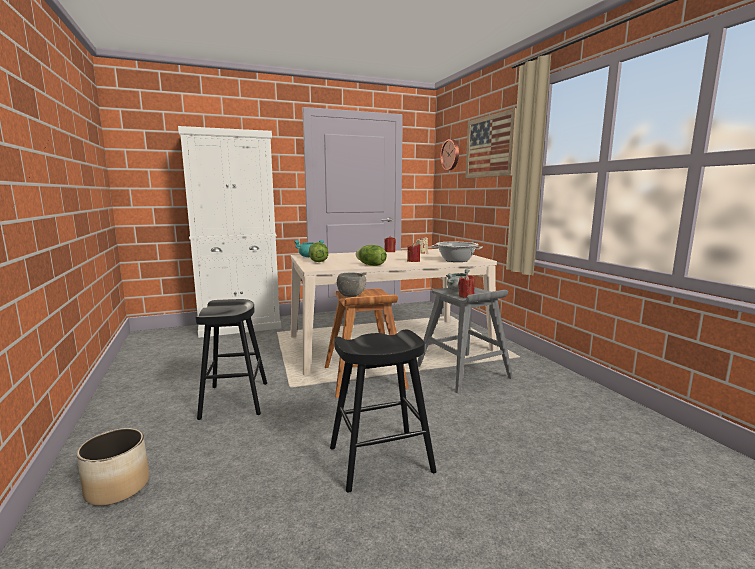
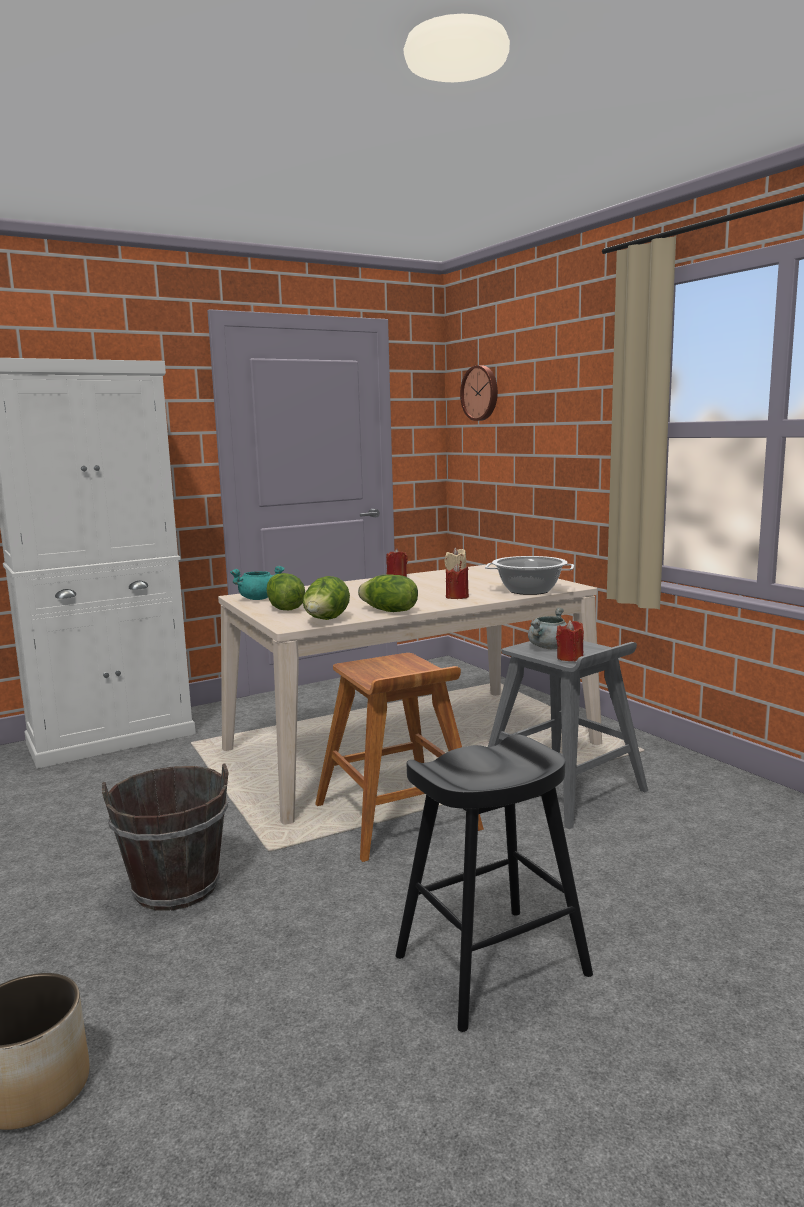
camera: 10 degrees left, 0 degrees up
(235, 400) = (176, 888): black stool -> brown bucket
(333, 267) = (326, 621): none -> lettuce
(351, 296) = (370, 673): grey bowl -> none
(490, 146) = (560, 383): picture -> none

